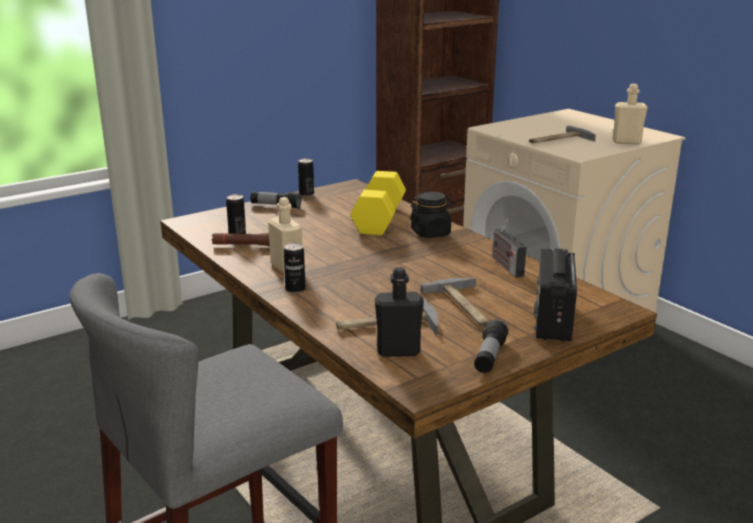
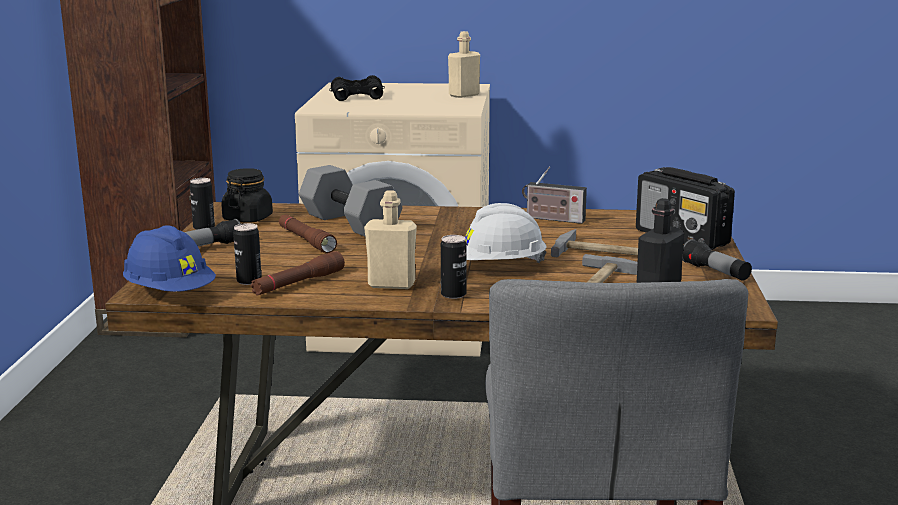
camera: 50 degrees left, 5 degrees down
(191, 226) = (170, 293): none -> blue hard hat
(327, 221) = (306, 241): none -> brown flashlight
(370, 284) = (499, 267): none -> white hard hat
(378, 219) = (348, 224): yellow dumbbell -> grey dumbbell
(430, 233) = (427, 218): black jar -> black jar (248, 218)
(546, 124) = (357, 96): none -> black binoculars
(558, 140) = (410, 105): hammer -> none

